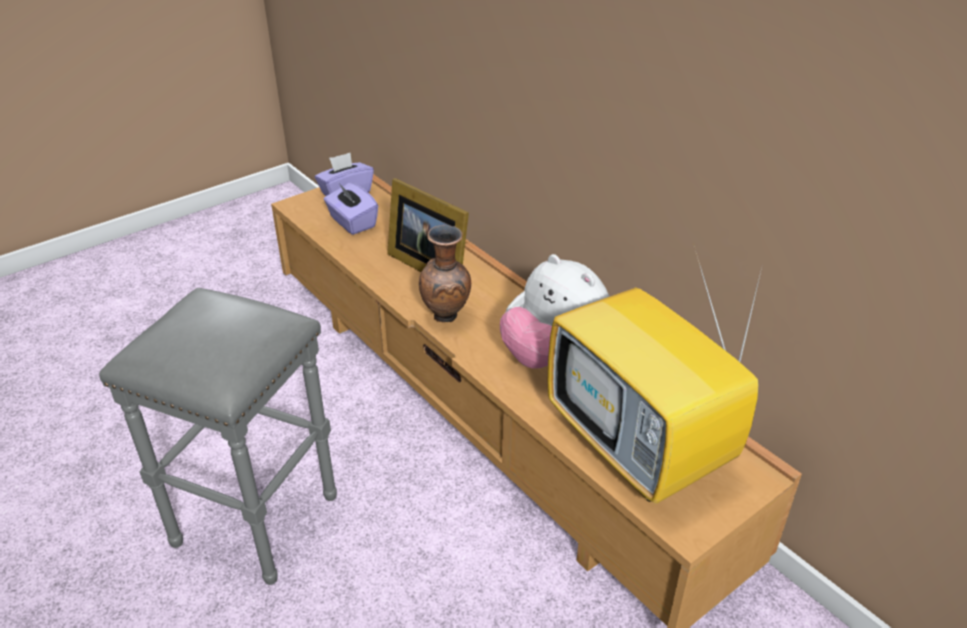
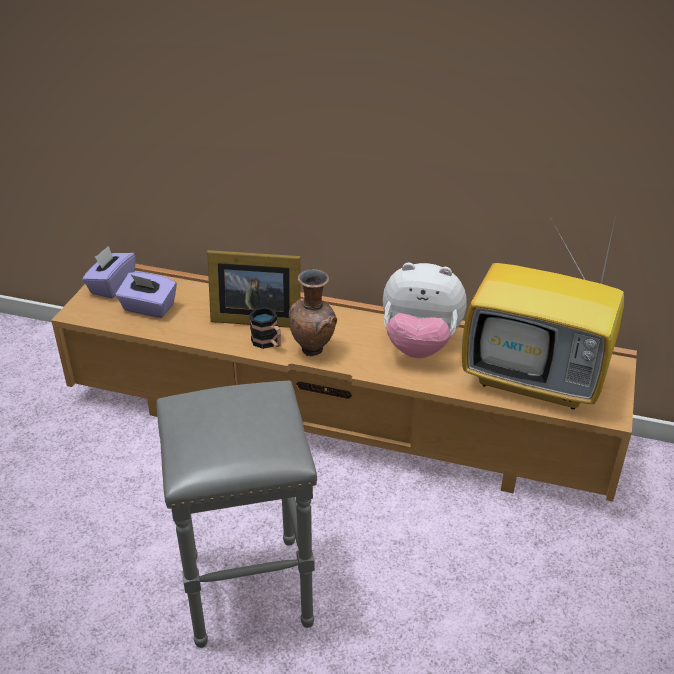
camera: 35 degrees left, 0 degrees up
(415, 293) = (268, 343): none -> mug

